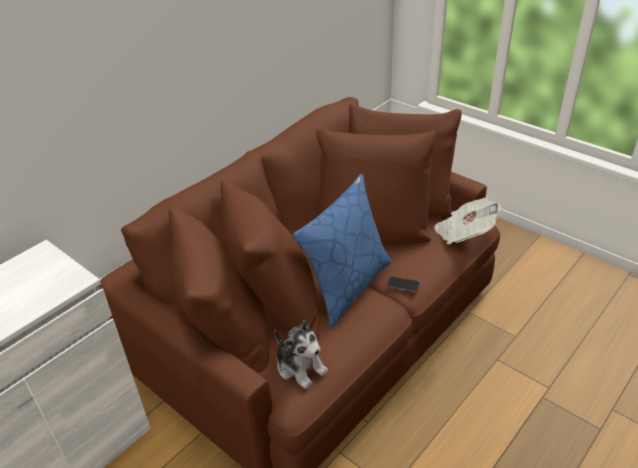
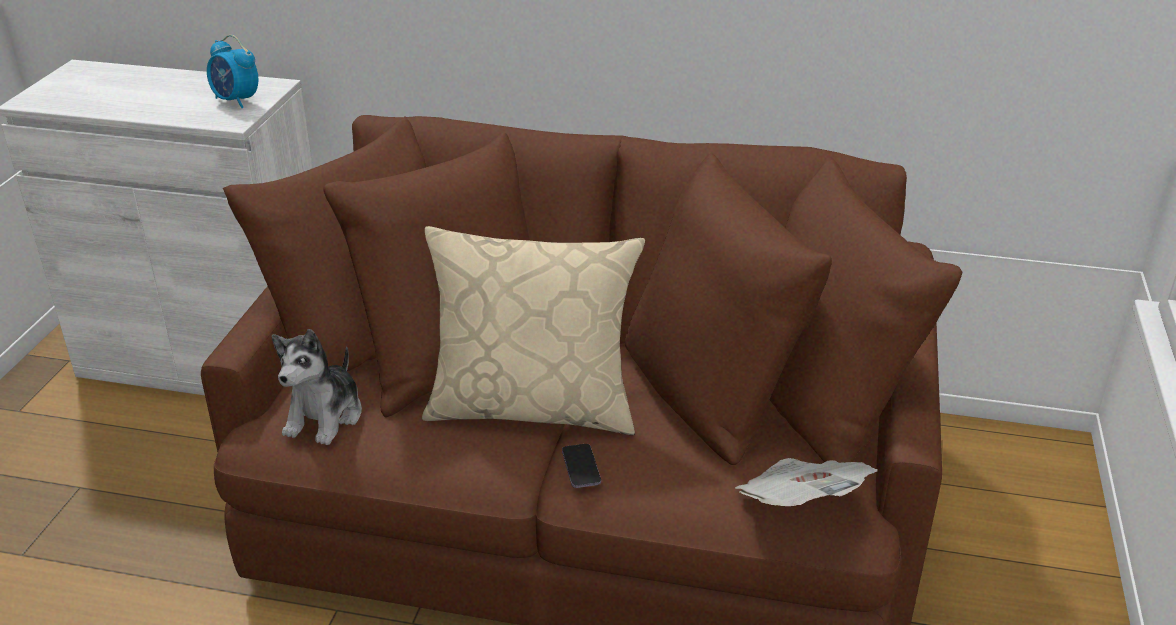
camera: 60 degrees right, 5 degrees down
(45, 273) = (236, 101): none -> alarm clock
(347, 286) = (533, 406): blue pillow -> beige pillow

